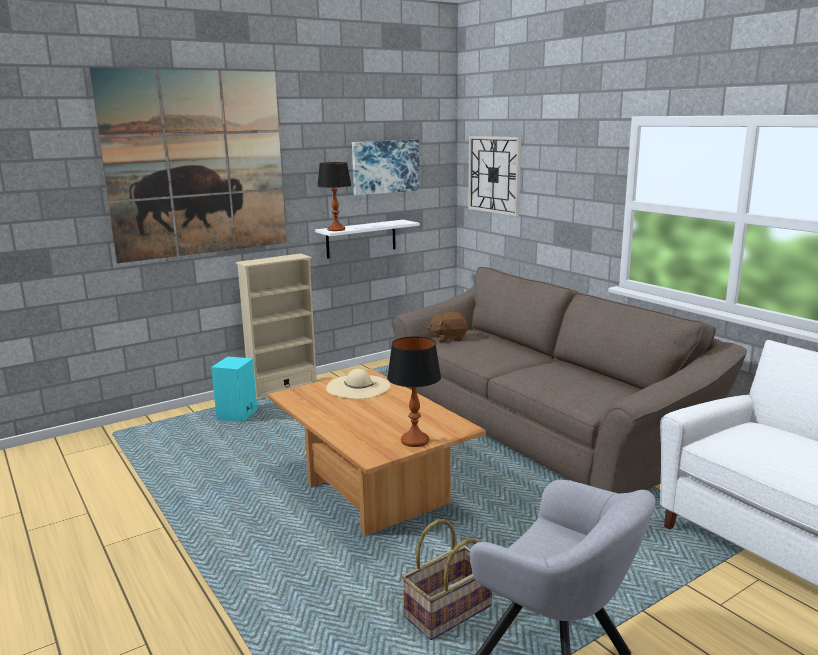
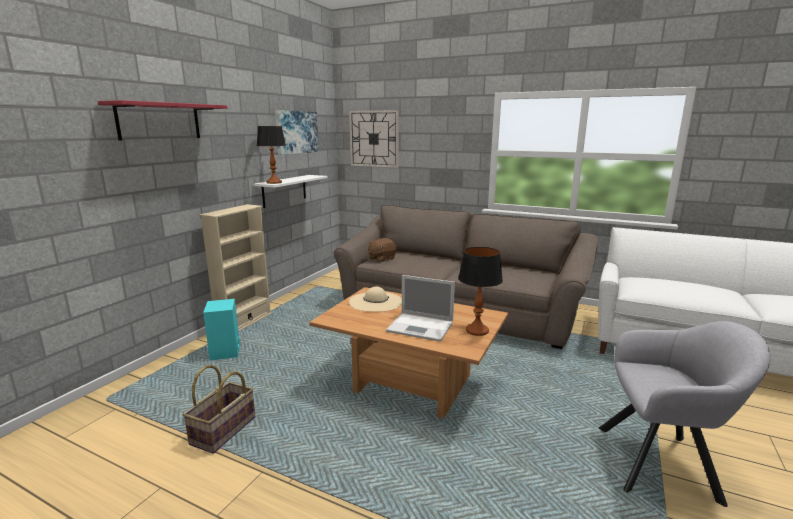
camera: 30 degrees left, 0 degrees up
(197, 164) = (159, 121): picture -> red shelf
(363, 423) = (421, 327): none -> laptop
(449, 612) = (563, 454): basket -> basket (224, 431)

